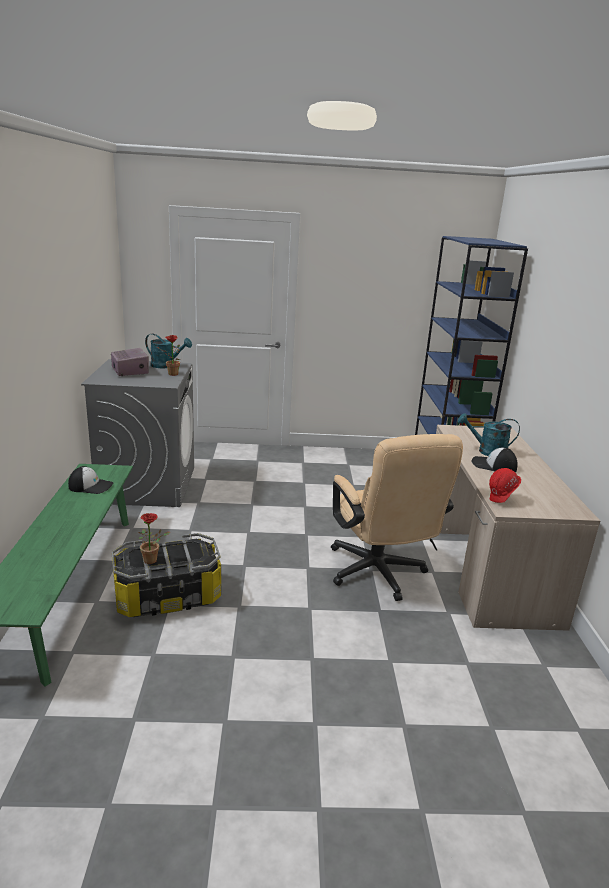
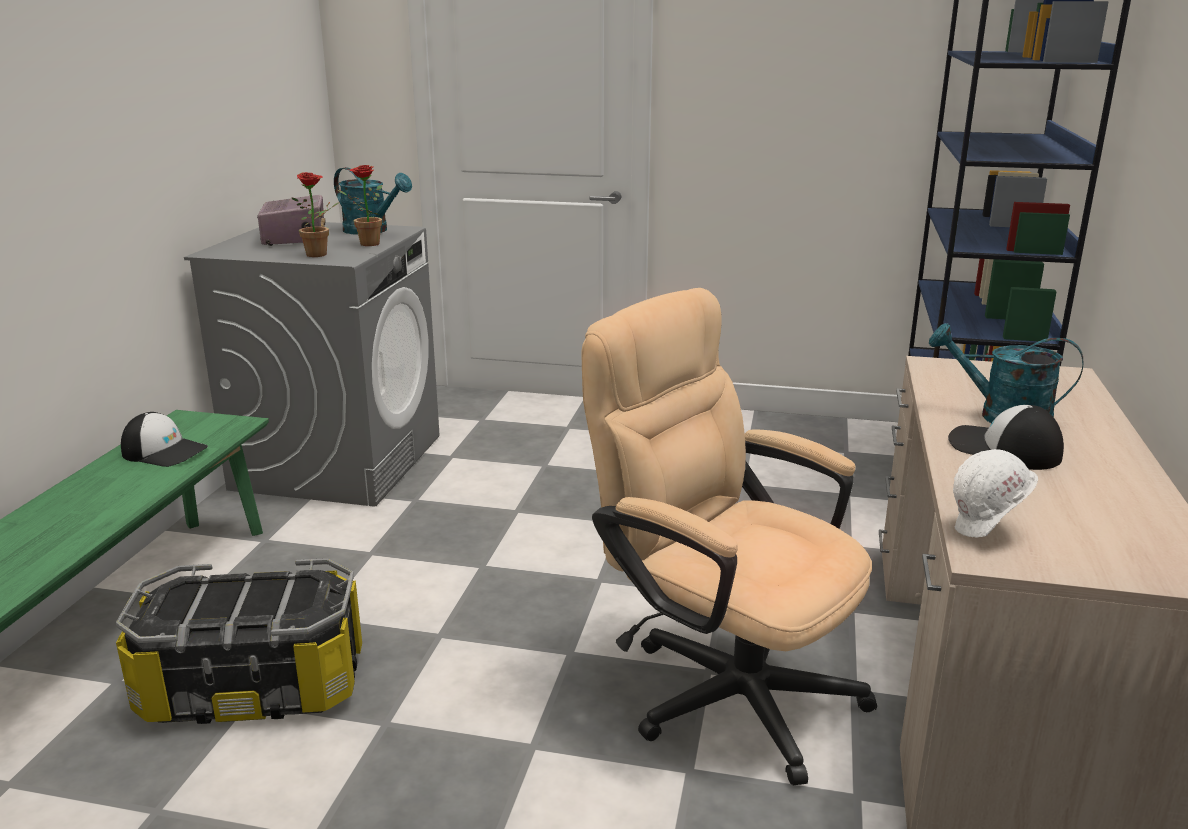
camera: 15 degrees right, 0 degrees up
(153, 560) = (208, 607): potted plant -> potted plant (321, 254)
(379, 575) = (723, 686): beige office chair -> beige office chair turned 135 degrees clockwise
(501, 500) = (987, 532): red hard hat -> white hard hat

